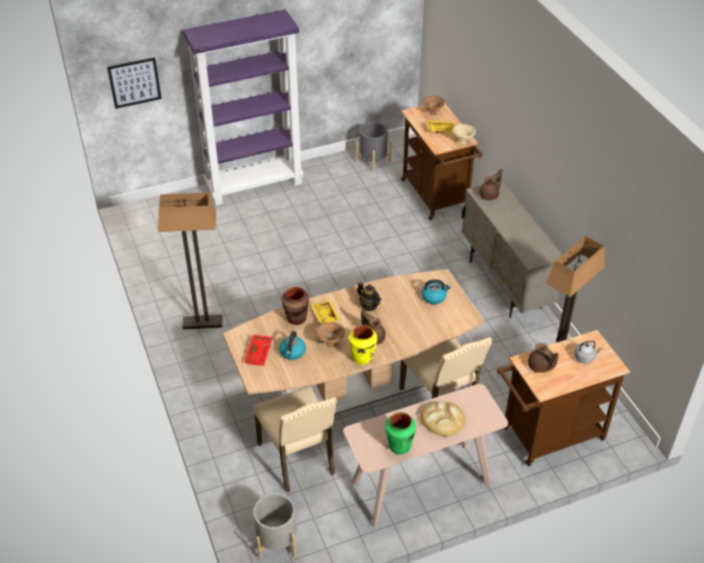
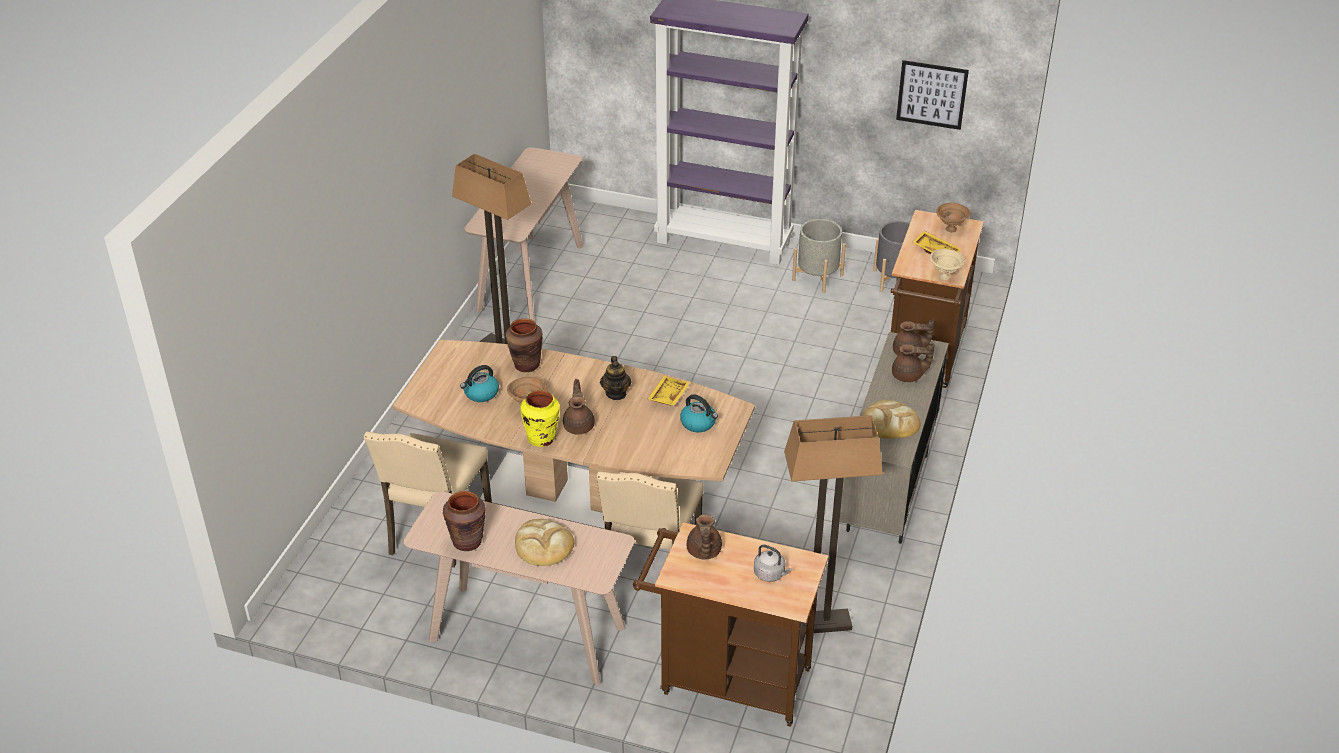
camera: 40 degrees right, 5 degrees down
(134, 82) = (600, 42): picture -> picture (932, 94)
(162, 267) = (530, 277): none -> beige console table
(259, 353) = (448, 377): red tray -> none
(277, 541) = (326, 591): grey planter -> grey planter (817, 277)
(325, 316) = (558, 378): yellow tray -> yellow tray (667, 396)
(399, 446) = (467, 541): green vase -> brown vase
(505, 209) = (908, 376): none -> brown teapot
(528, 240) = (890, 423): none -> bread

